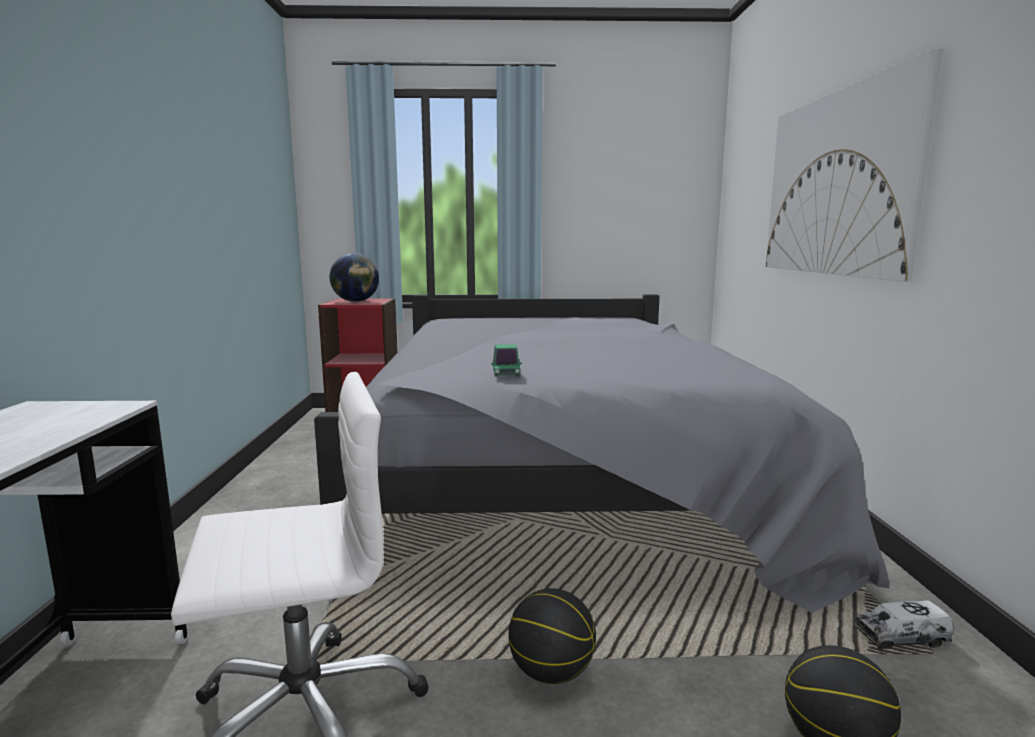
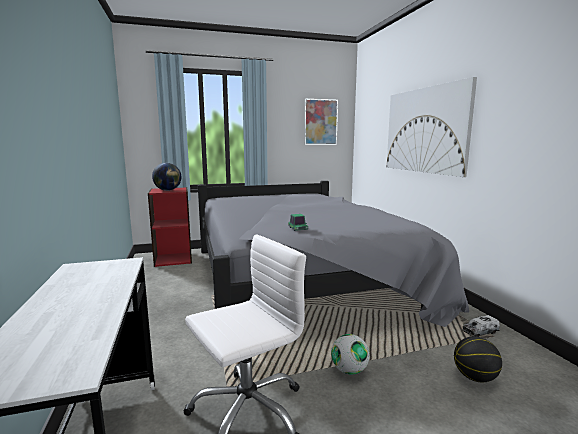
camera: 15 degrees left, 0 degrees up
(551, 673) = (349, 370): basketball -> football
(650, 181) = (320, 122): none -> picture

